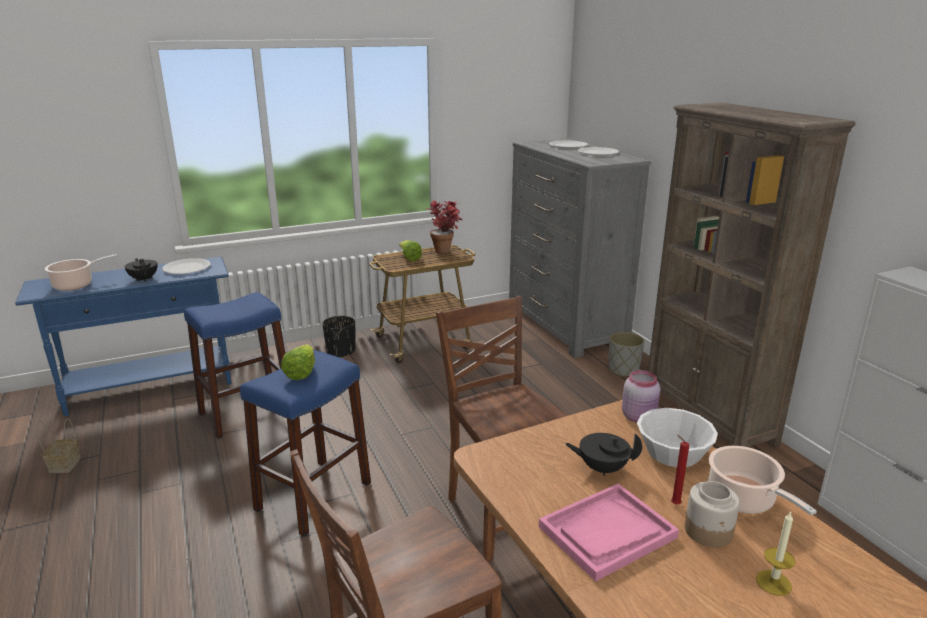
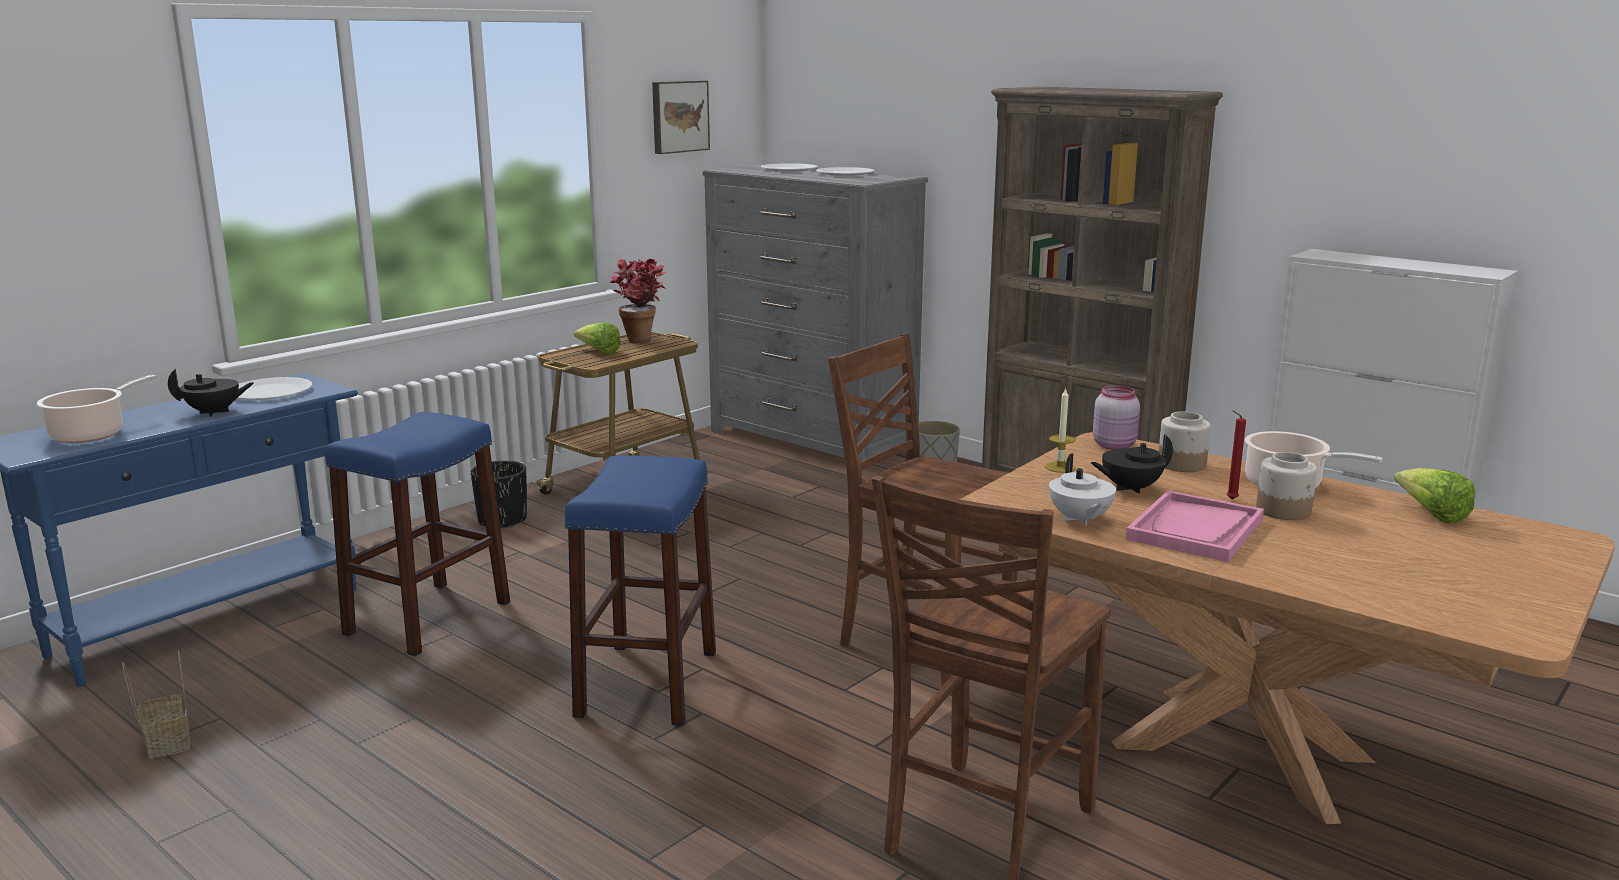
camera: 25 degrees left, 5 degrees down
(144, 279) = (214, 412): black teapot -> black teapot turned 135 degrees clockwise
(301, 373) = (638, 479): lettuce -> lettuce (1432, 515)
(499, 106) = (678, 116): none -> picture
(526, 493) = (1079, 519): none -> white teapot
(673, 451) = (1182, 464): white bowl -> jar
(773, 582) = (1375, 530): candle -> candle (1060, 467)

